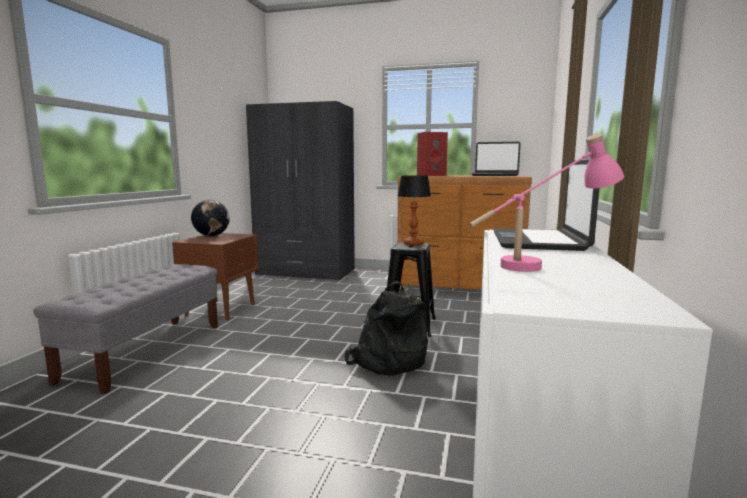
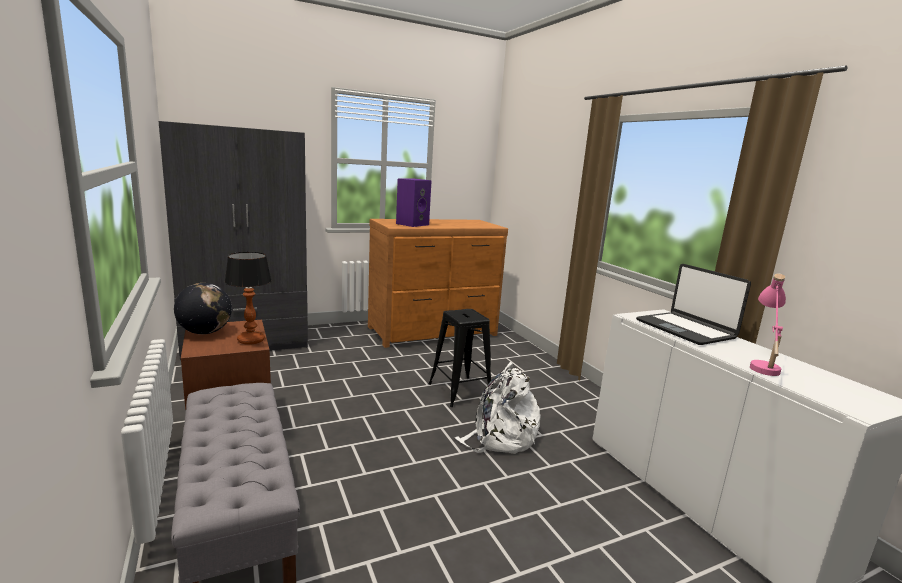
camera: 40 degrees left, 5 degrees up
(387, 361) = (500, 437): black backpack -> white backpack
(413, 244) = (463, 312): table lamp -> table lamp (251, 340)
(431, 175) = (412, 224): red speaker -> purple speaker
(495, 175) = (462, 222): laptop -> none

